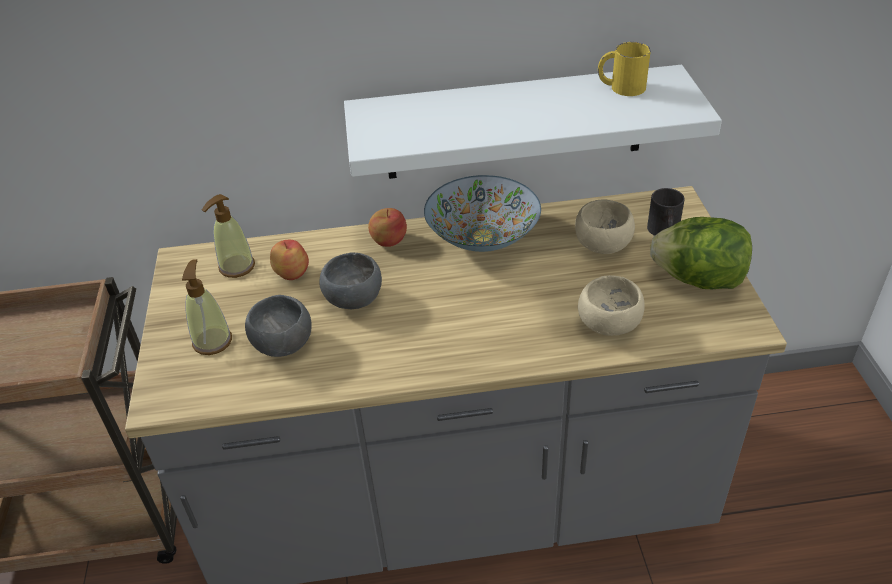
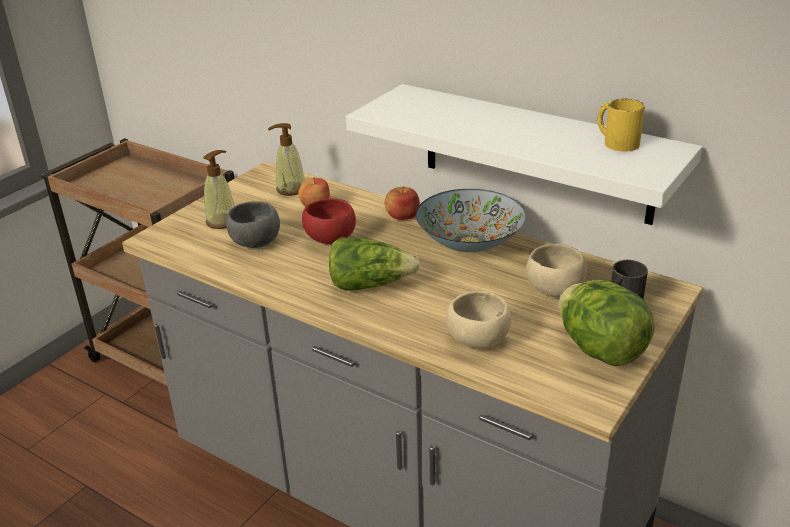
camera: 40 degrees right, 10 degrees down
(355, 300) = (330, 239): grey bowl -> red bowl
(455, 325) = (370, 284): none -> lettuce

